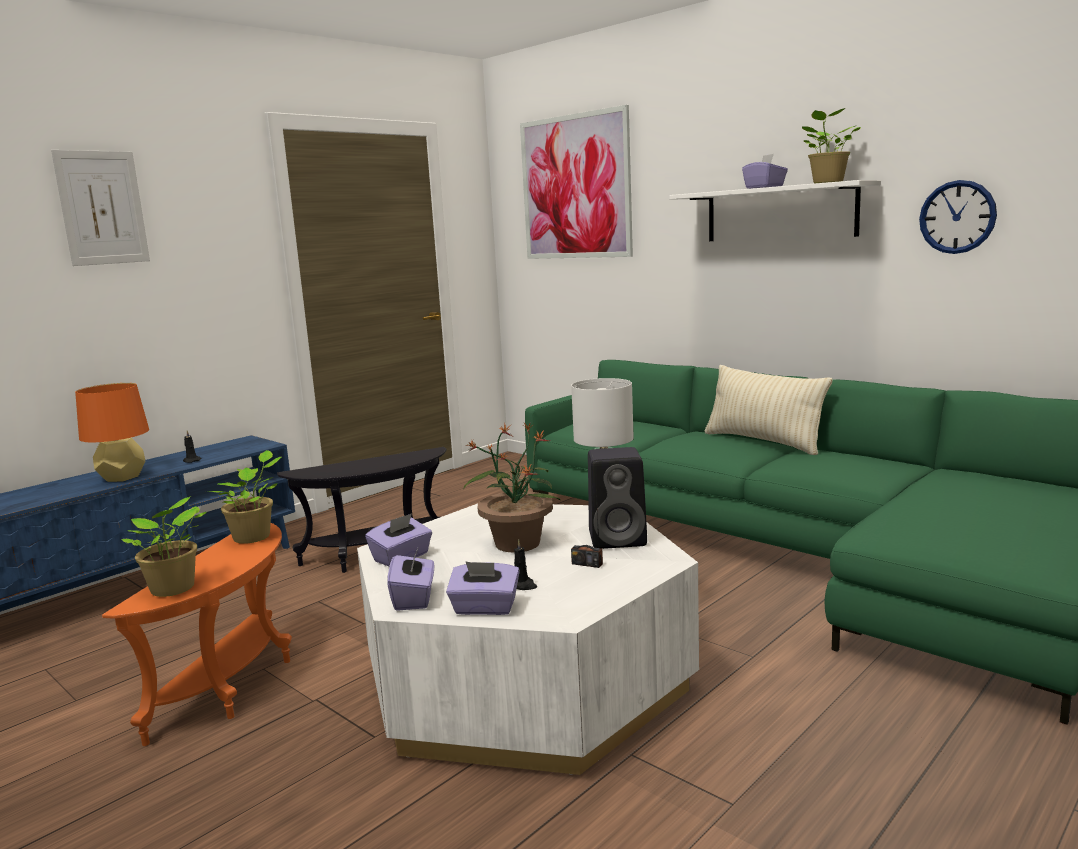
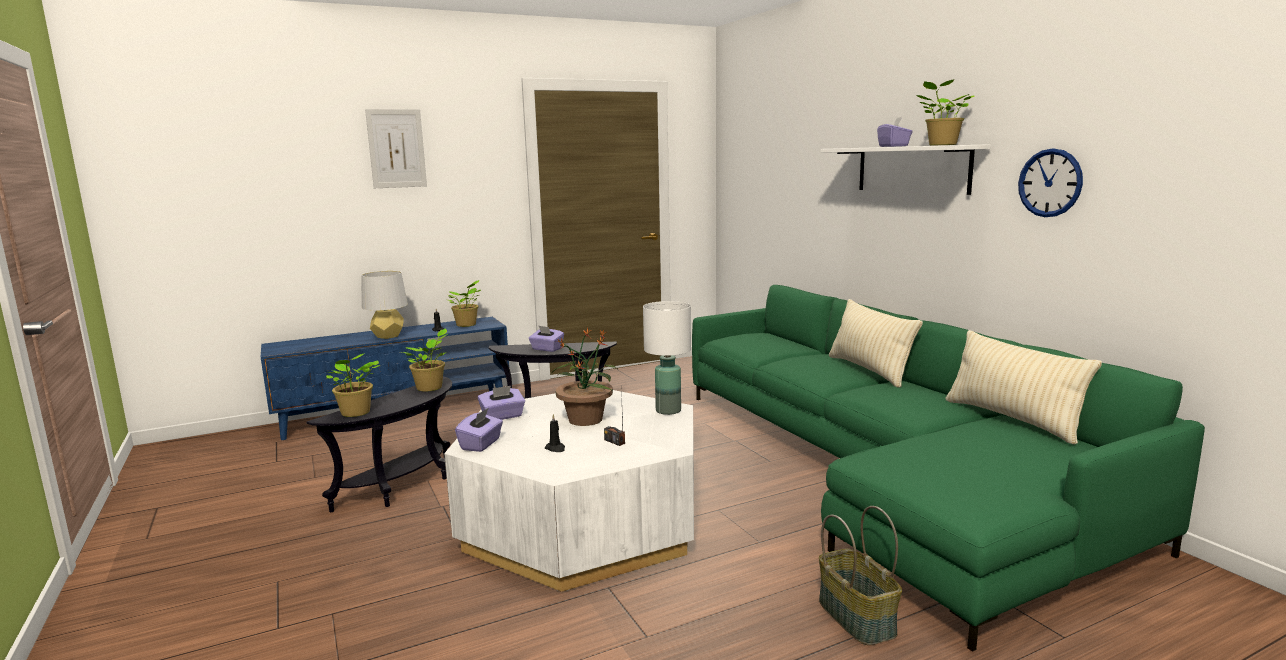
camera: 20 degrees right, 0 degrees up
(122, 477) = (388, 336): orange table lamp -> grey table lamp
(228, 449) = (467, 325): none -> potted plant
(235, 685) = (404, 487): orange side table -> black side table
(485, 608) = (515, 459): purple tissue box -> purple tissue box (546, 349)
(575, 187) = (770, 136): picture -> none
(619, 539) = (658, 428): black speaker -> none
(930, 717) = (858, 617): none -> basket
(956, 471) = (1012, 419): none -> beige pillow

